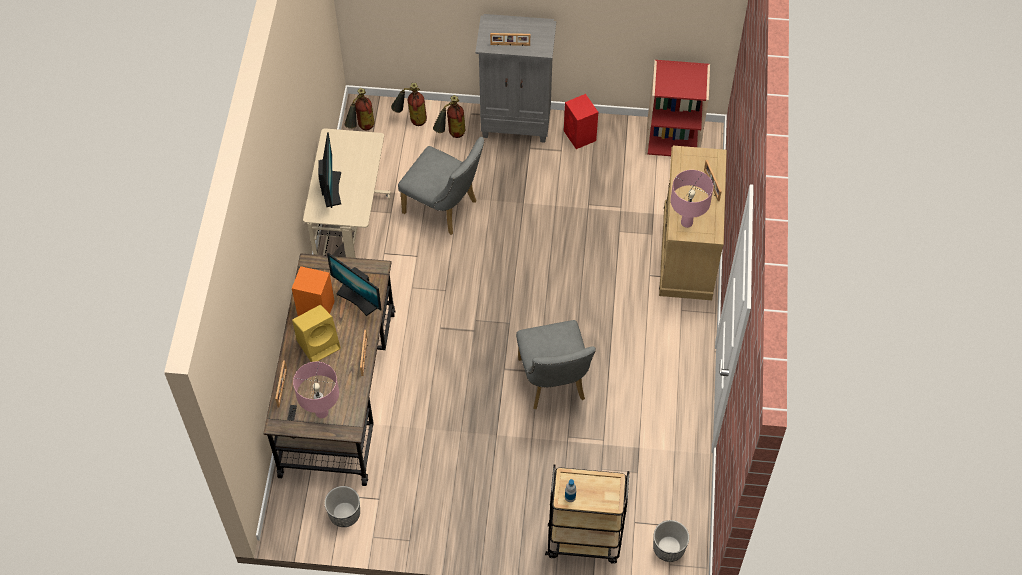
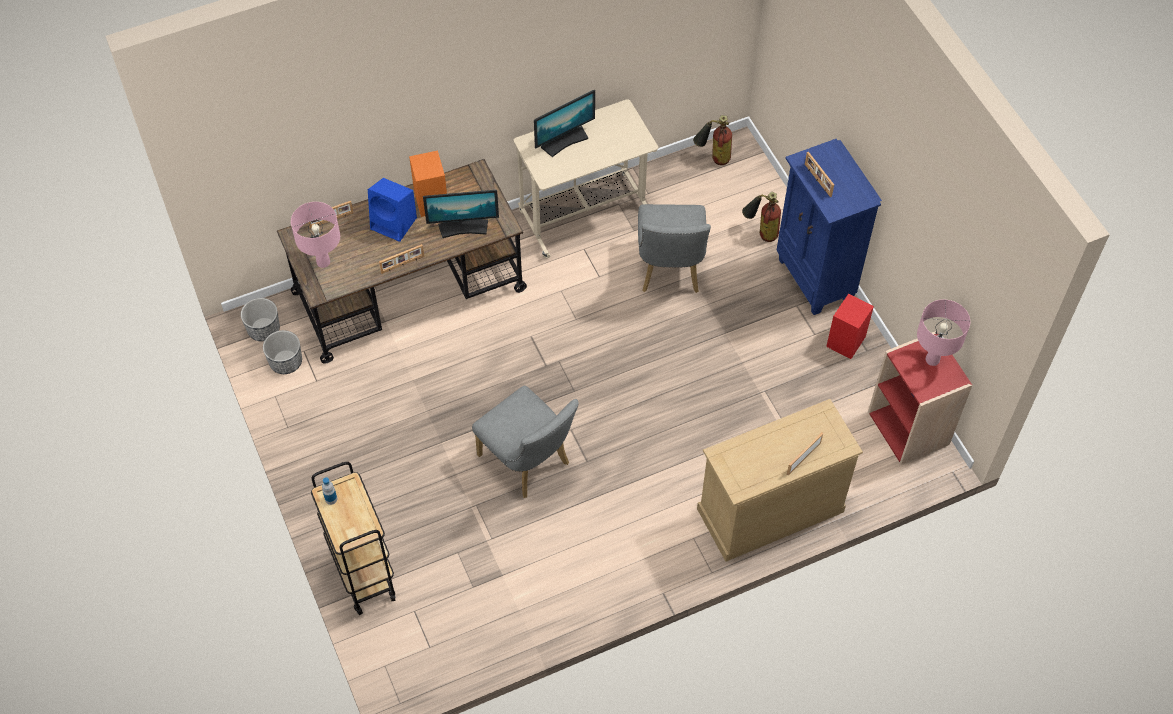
camera: 60 degrees right, 0 degrees up
(319, 344) = (395, 223): yellow speaker -> blue speaker
(358, 298) = (463, 227): monitor -> monitor turned 105 degrees counterclockwise
(411, 120) = (754, 192): fire extinguisher -> none
(515, 127) = (813, 281): grey cabinet -> blue cabinet
(553, 384) = (528, 463): grey chair -> grey chair turned 90 degrees counterclockwise
(669, 548) = (402, 657): planter -> planter (263, 330)
(686, 223) = (737, 457): pink table lamp -> pink table lamp (932, 360)

